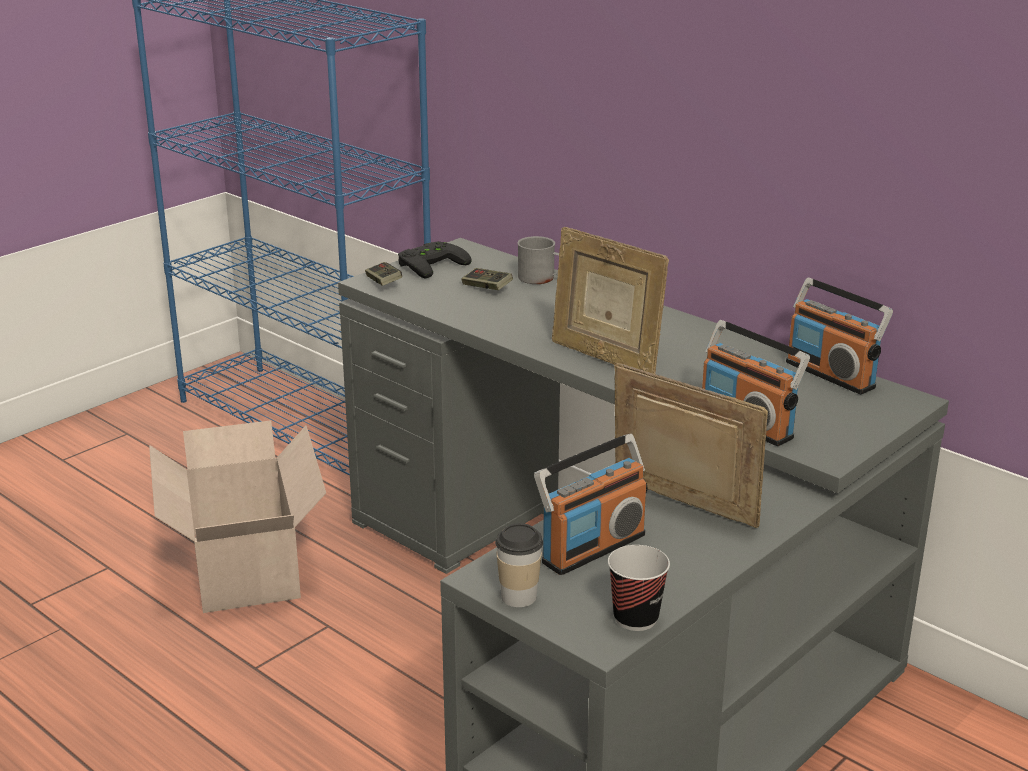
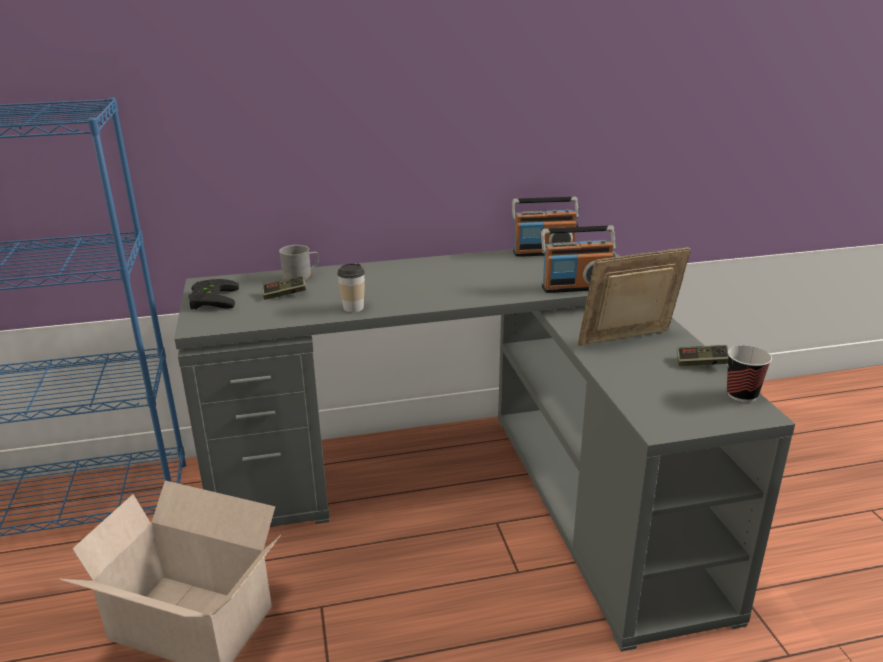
camera: 55 degrees left, 0 degrees up
(383, 282) = (210, 323): game controller -> game controller (701, 363)
(518, 596) = (691, 423): cup -> cup (353, 308)
(592, 548) = (650, 381): radio -> none
(605, 358) = (444, 294): picture frame -> none

